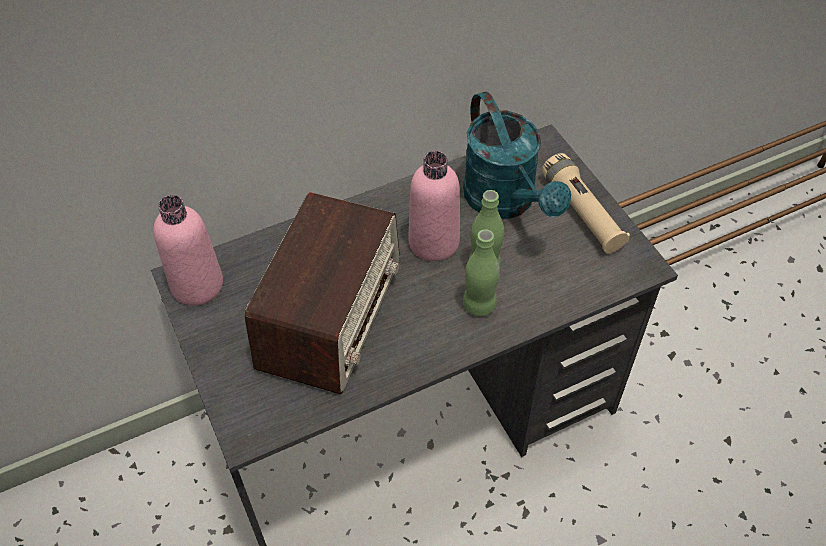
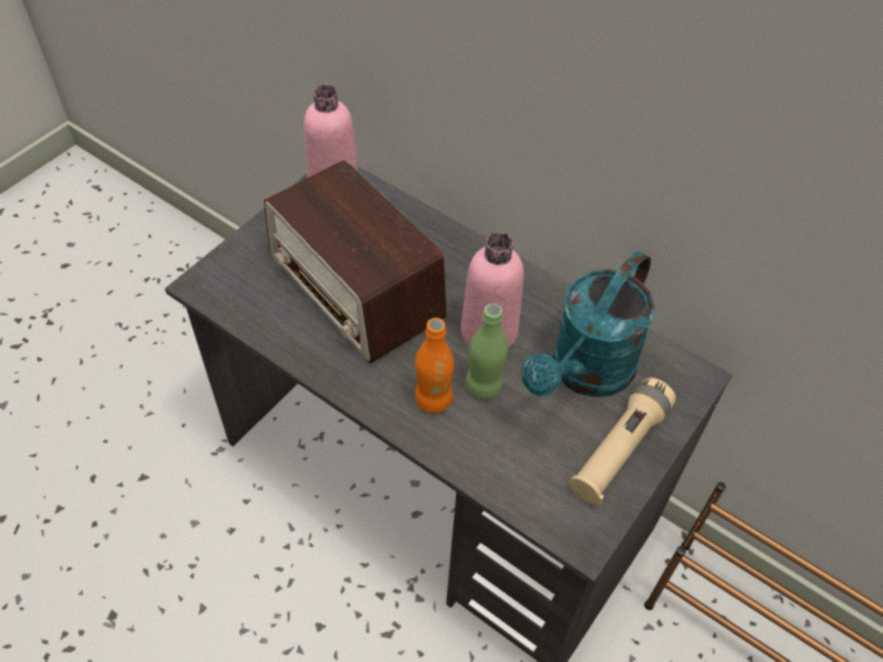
camera: 60 degrees right, 0 degrees up
(331, 313) = (356, 288): radio -> radio turned 60 degrees clockwise
(479, 305) = (433, 399): green bottle -> orange bottle

